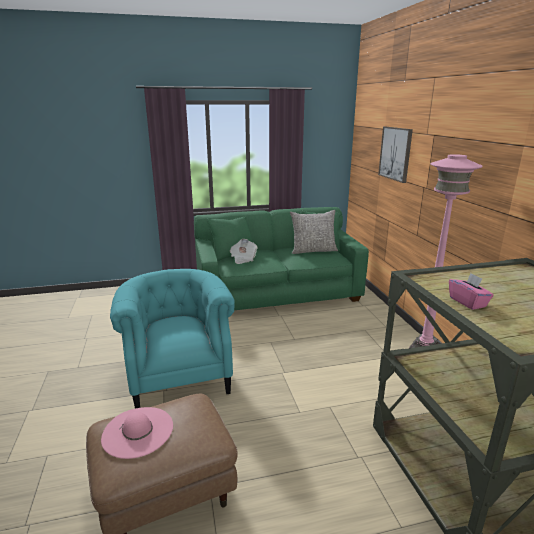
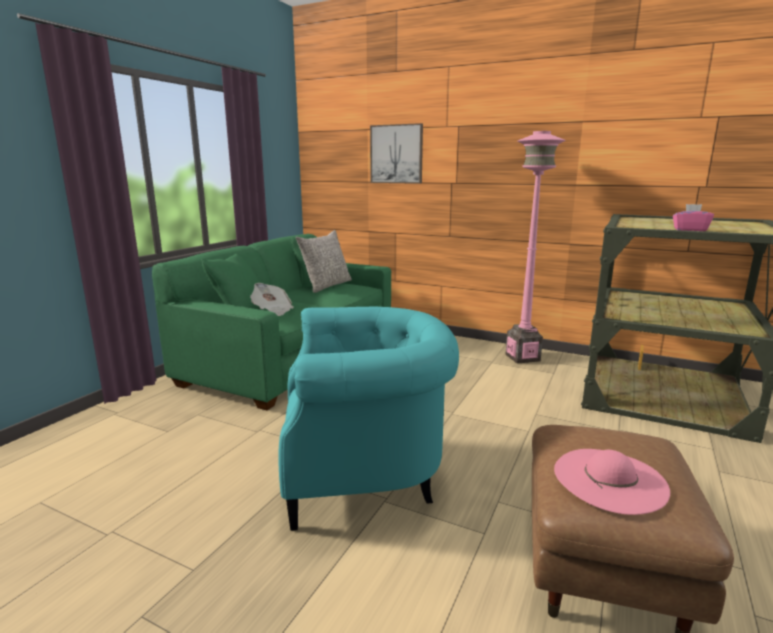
camera: 50 degrees left, 5 degrees down
(179, 375) = (365, 476): turquoise armchair -> turquoise armchair turned 150 degrees clockwise

